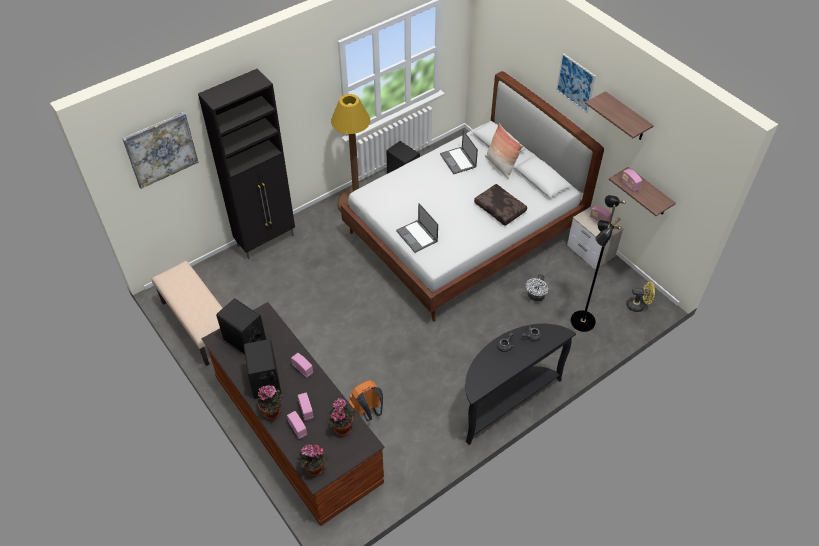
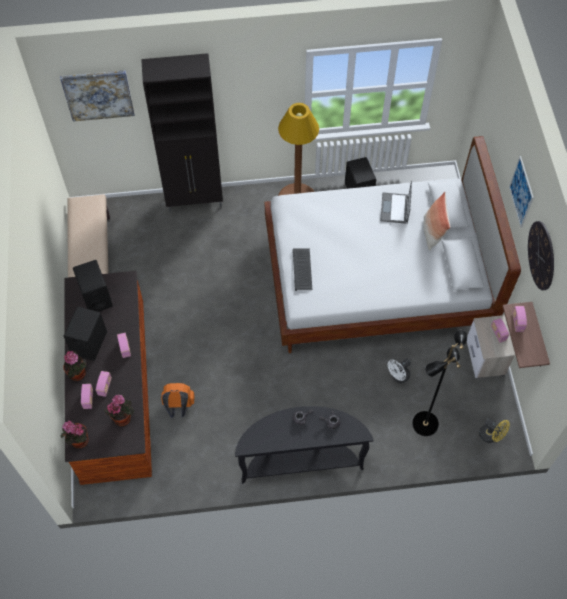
camera: 30 degrees right, 10 degrees up
(417, 236) = (302, 270): laptop -> keyboard
(500, 208) = (400, 278): brown pillow -> none
(626, 117) = (541, 255): shelf -> wall clock

